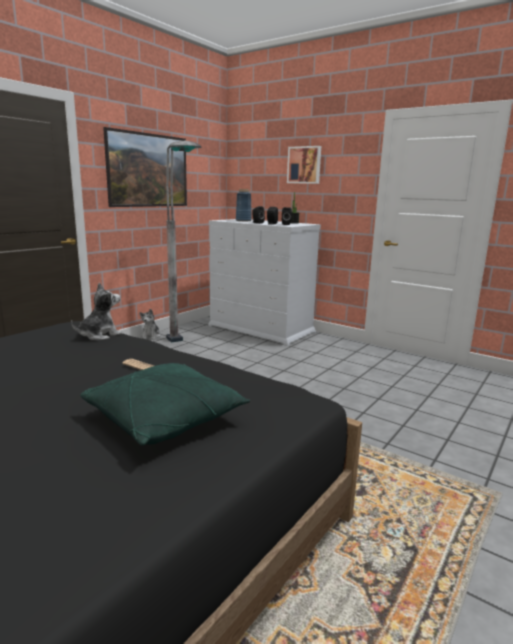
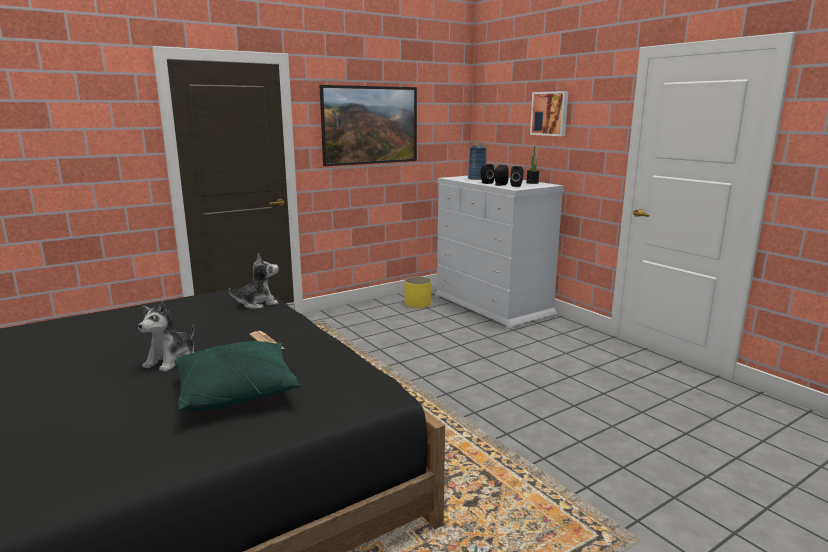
camera: 20 degrees right, 0 degrees up
(151, 336) = (366, 303): plush toy -> plush toy (172, 360)
(184, 348) = (393, 319): grey floor lamp -> none
(197, 333) = (418, 303): none -> yellow planter

